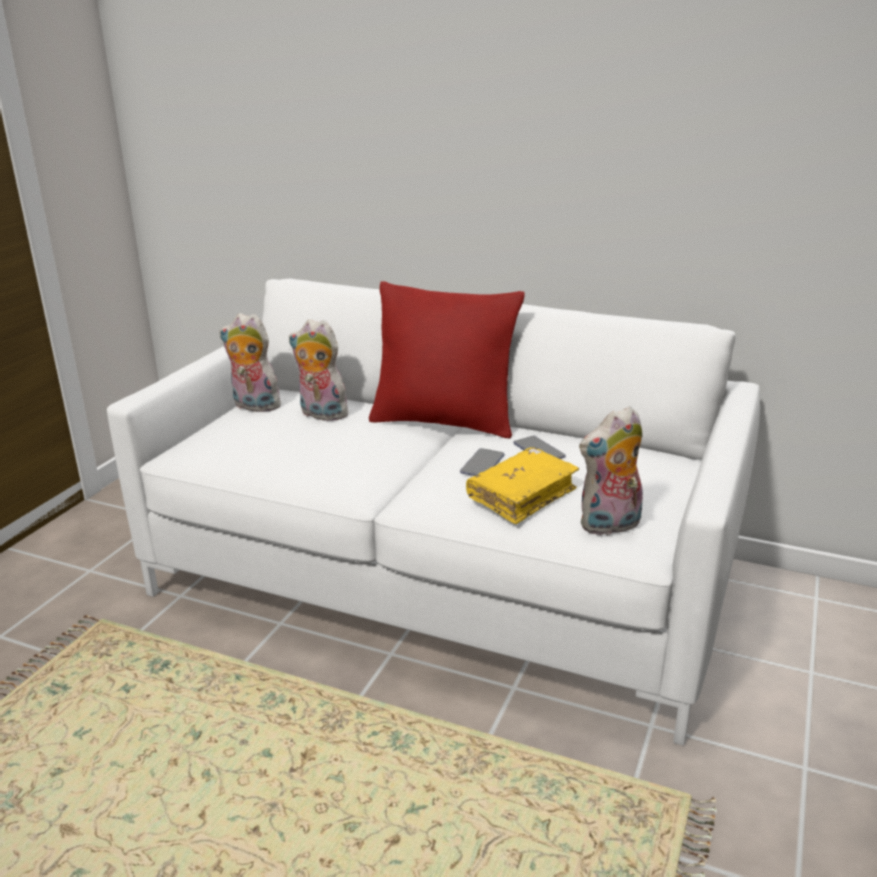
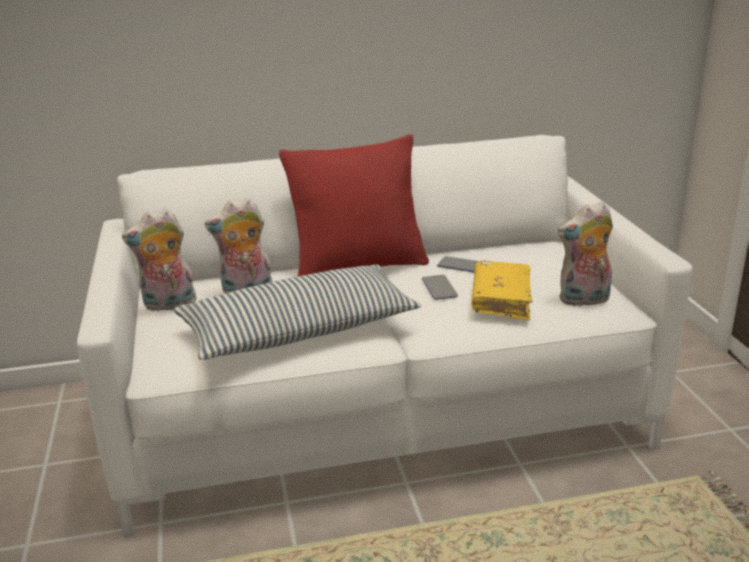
camera: 35 degrees left, 0 degrees up
(312, 460) = (299, 330): none -> pillow
(610, 526) = (584, 300): plush toy -> plush toy turned 45 degrees clockwise

